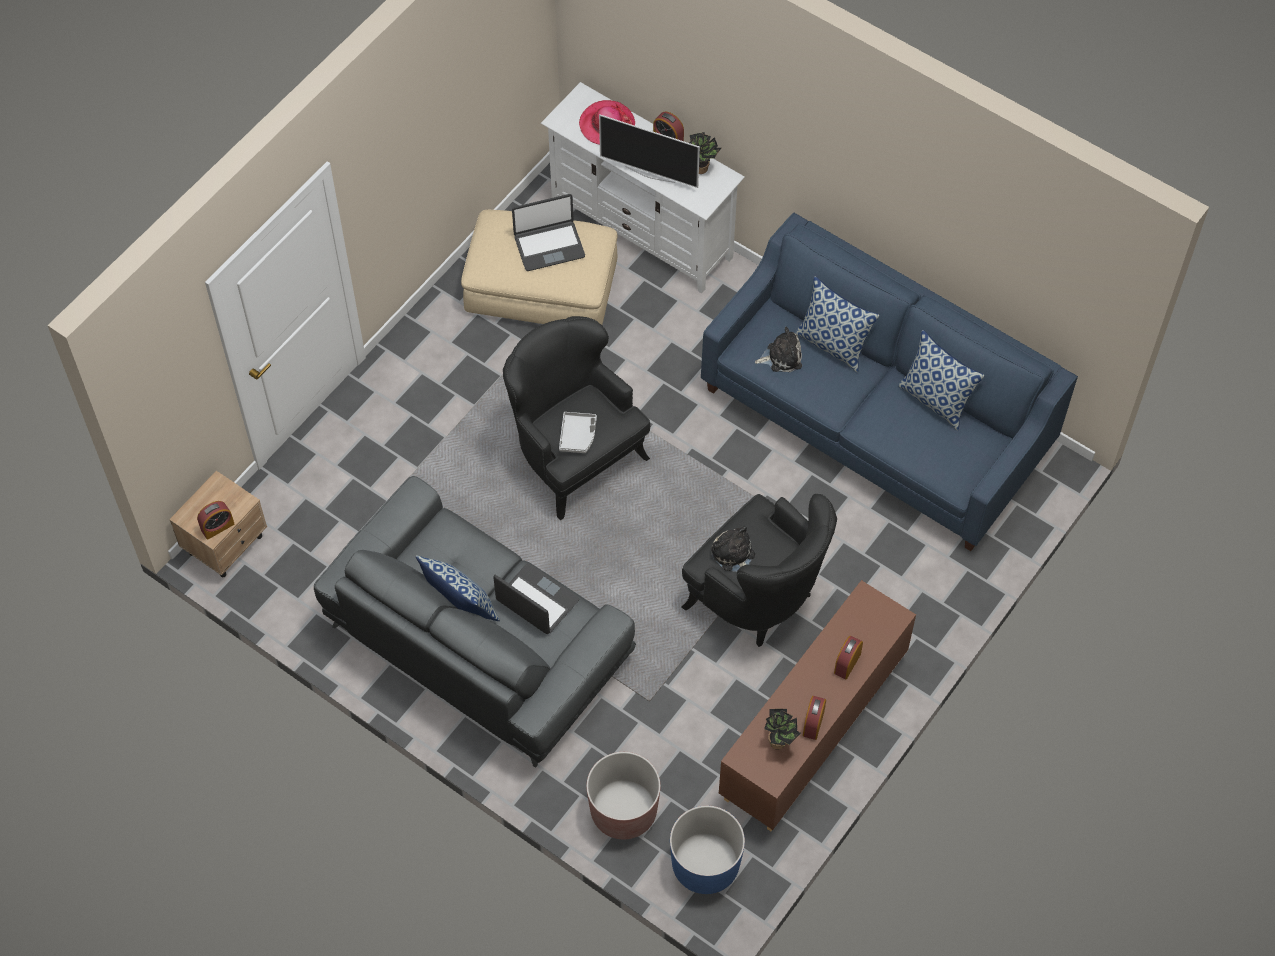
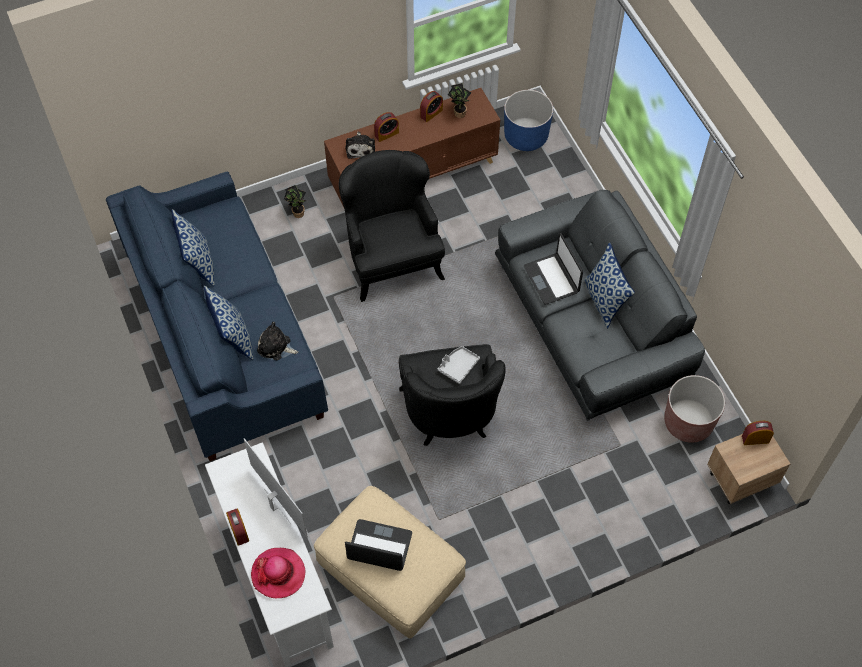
camera: 150 degrees left, 0 degrees up
(623, 811) = (556, 184): brown planter -> brown planter (688, 422)
(703, 168) = (231, 488): potted plant -> potted plant (297, 212)
(734, 555) = (406, 236): plush toy -> plush toy (360, 148)

